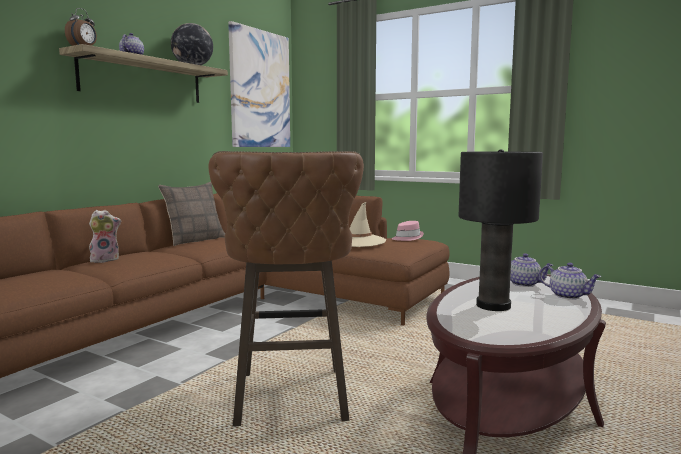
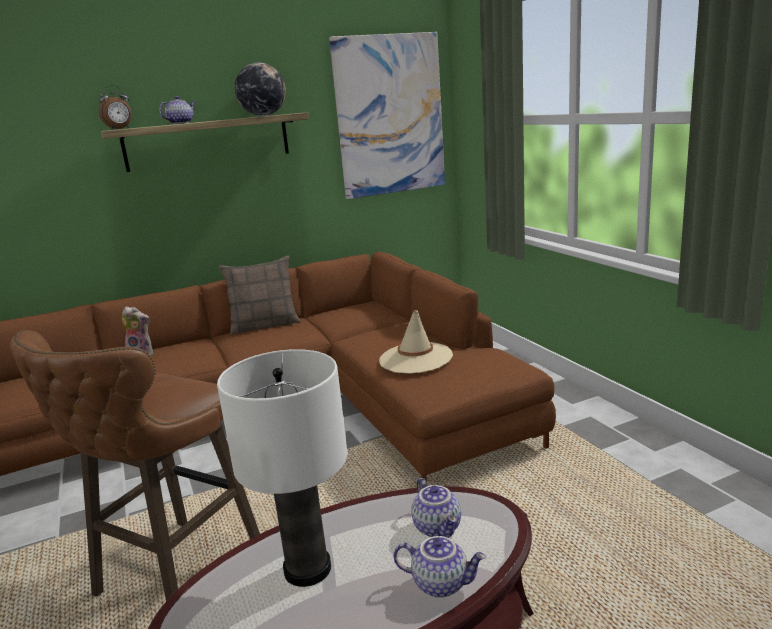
camera: 35 degrees right, 10 degrees up
(407, 238) = (497, 356): pink hat -> none
(493, 305) = (308, 569): black table lamp -> white table lamp
(568, 296) = (441, 583): teapot -> teapot turned 60 degrees counterclockwise

